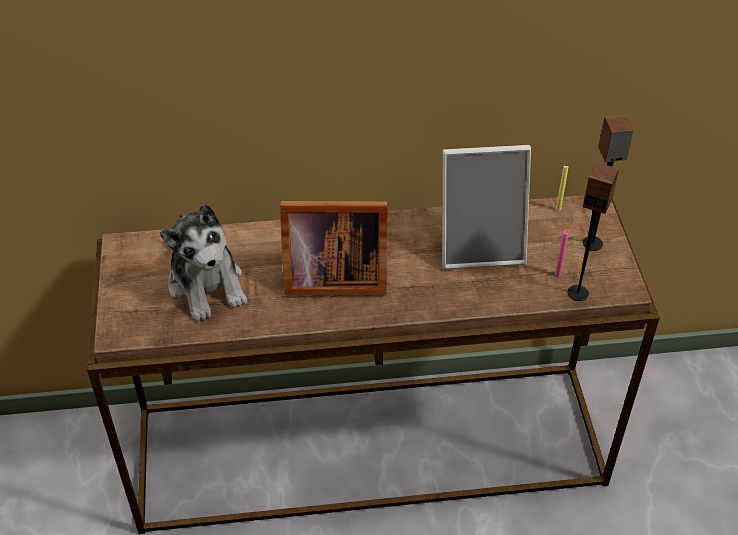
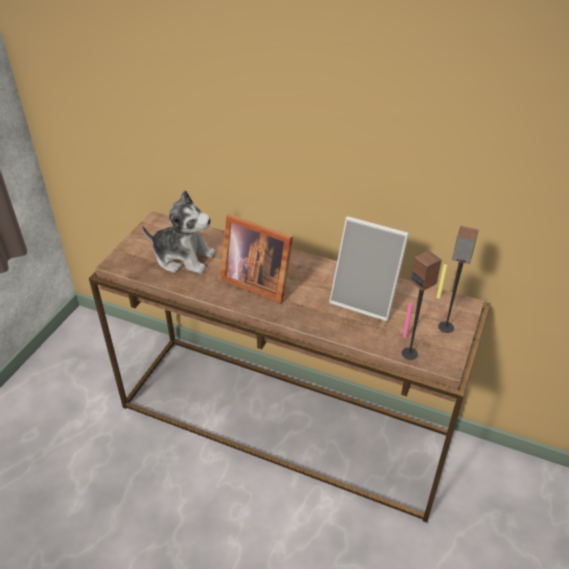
camera: 30 degrees right, 5 degrees down
(207, 285) = (183, 257): plush toy -> plush toy turned 75 degrees counterclockwise

